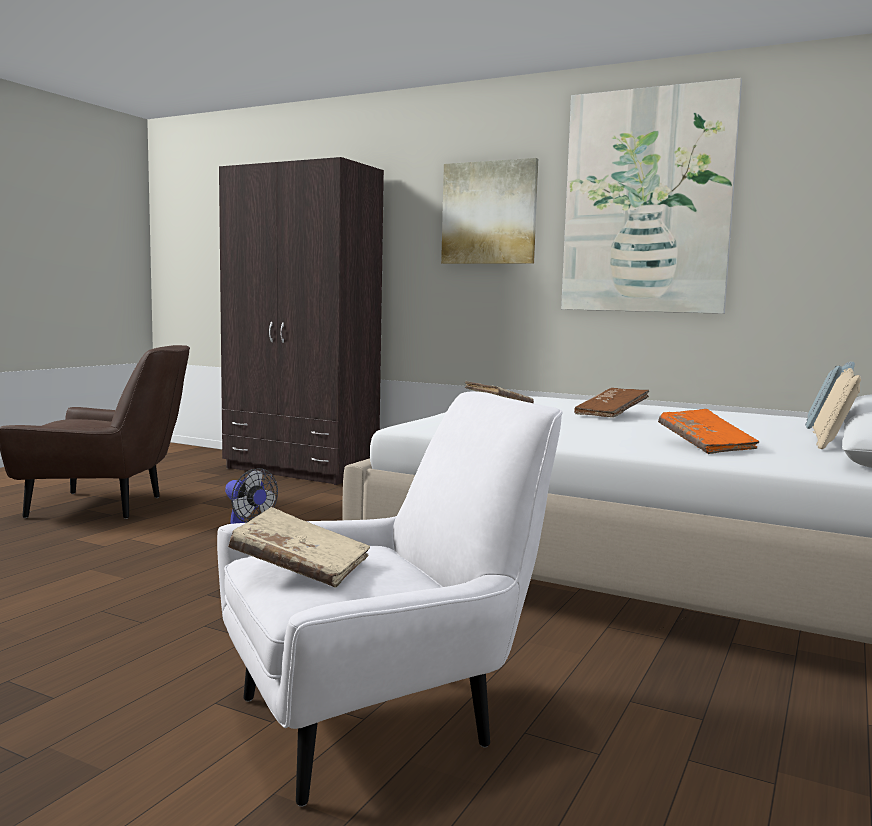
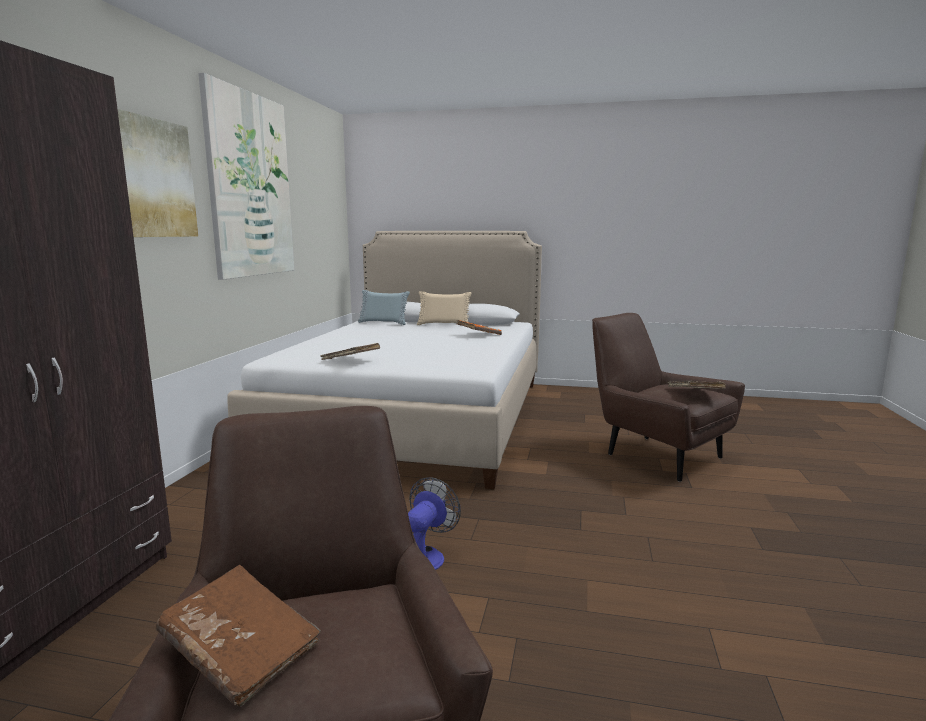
camera: 105 degrees left, 5 degrees up
(380, 721) = (656, 455): white armchair -> brown armchair
(611, 414) = (383, 343): brown book -> brown book (241, 650)

